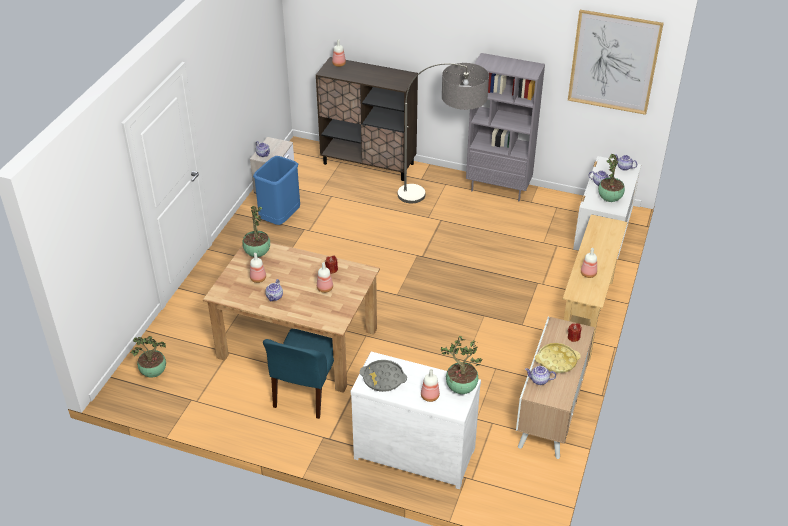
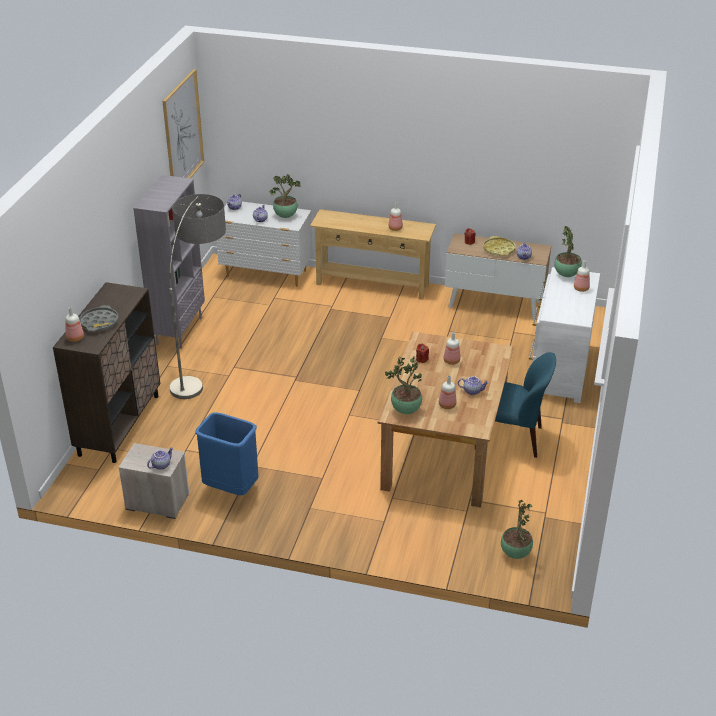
camera: 95 degrees left, 5 degrees down
(383, 378) = (571, 311): grey tray -> grey tray (99, 322)

